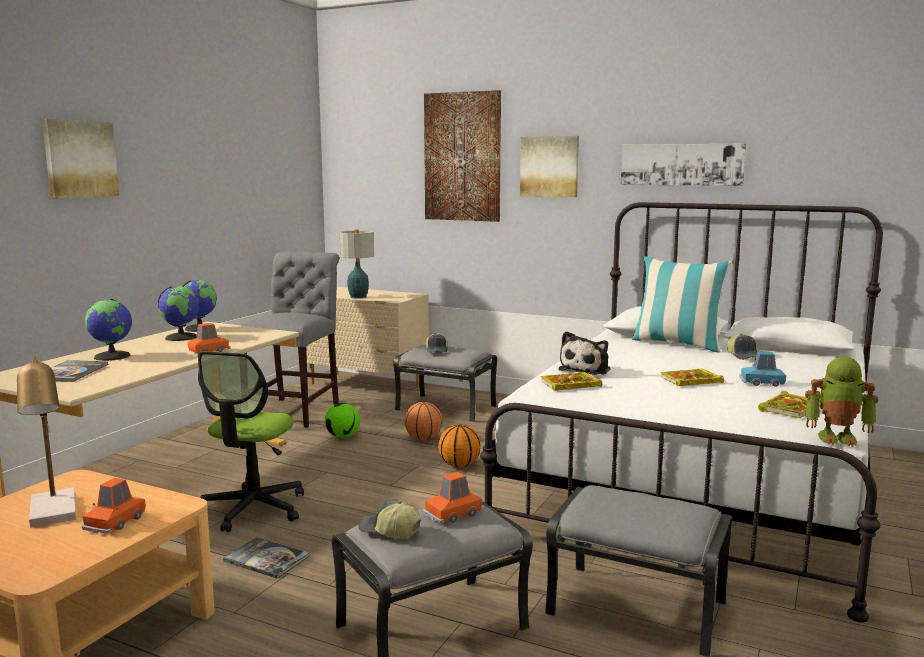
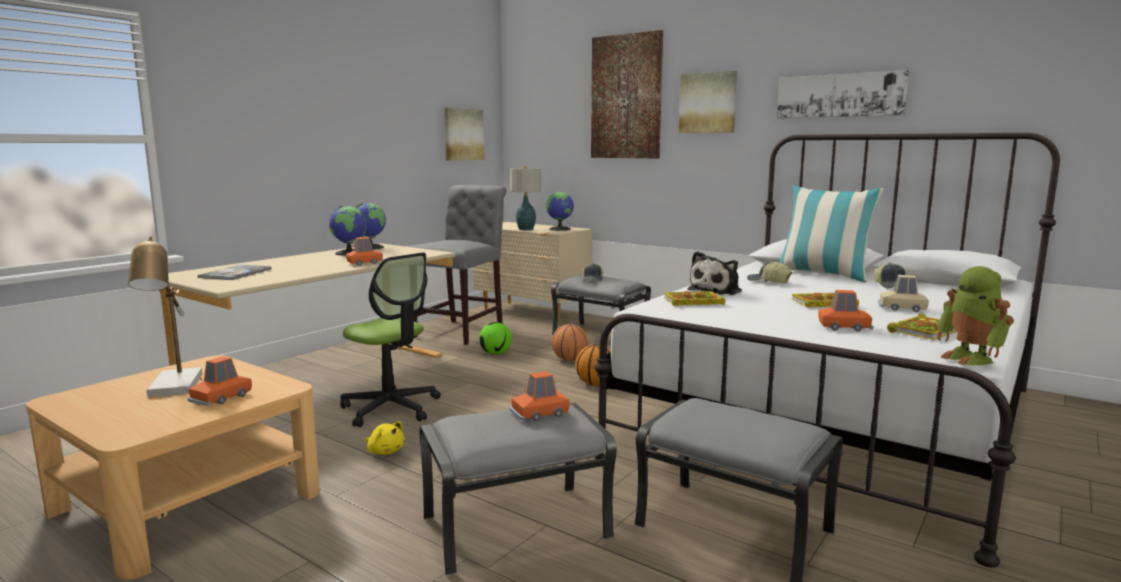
camera: 10 degrees right, 0 degrees up
(80, 159) = (265, 89): picture -> picture (463, 134)
(113, 356) = (280, 264): globe -> globe (560, 229)
(253, 508) = (391, 408): office chair -> office chair turned 75 degrees counterclockwise
(266, 559) = (385, 451): book -> yellow plush toy
(389, 531) = (469, 424): cap -> cap (768, 282)
(719, 408) = (844, 327): none -> orange toy car
(761, 383) = (901, 308): blue toy car -> beige toy car
(837, 438) = (970, 358): toy robot -> toy robot turned 45 degrees clockwise

